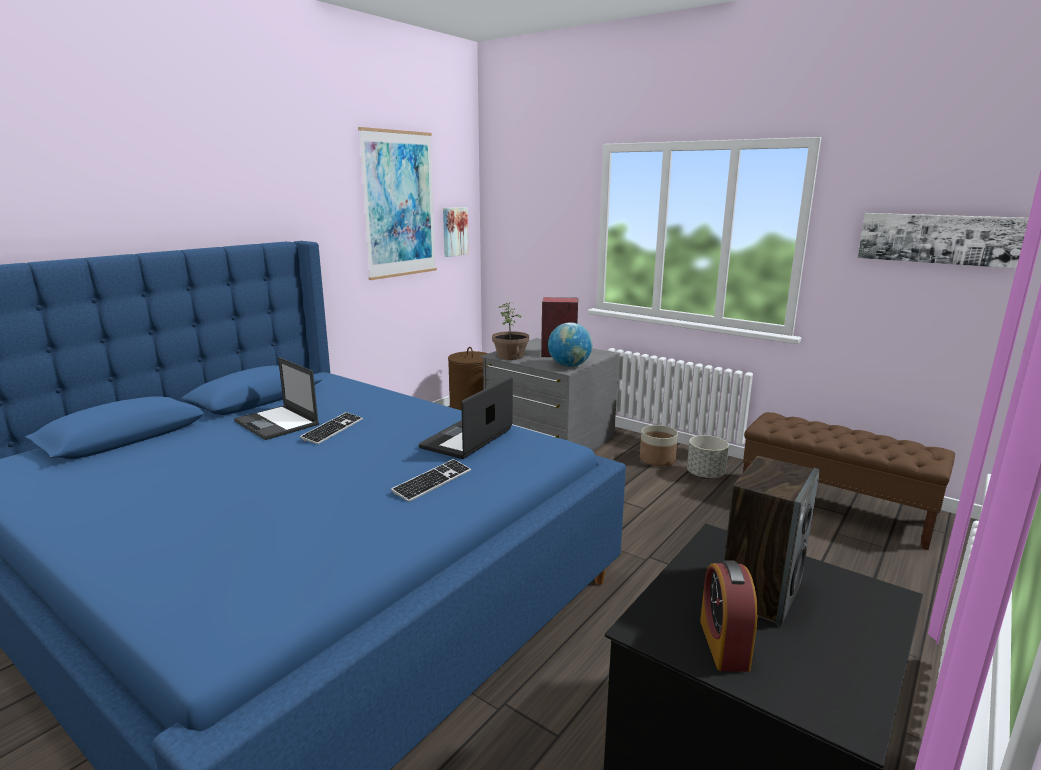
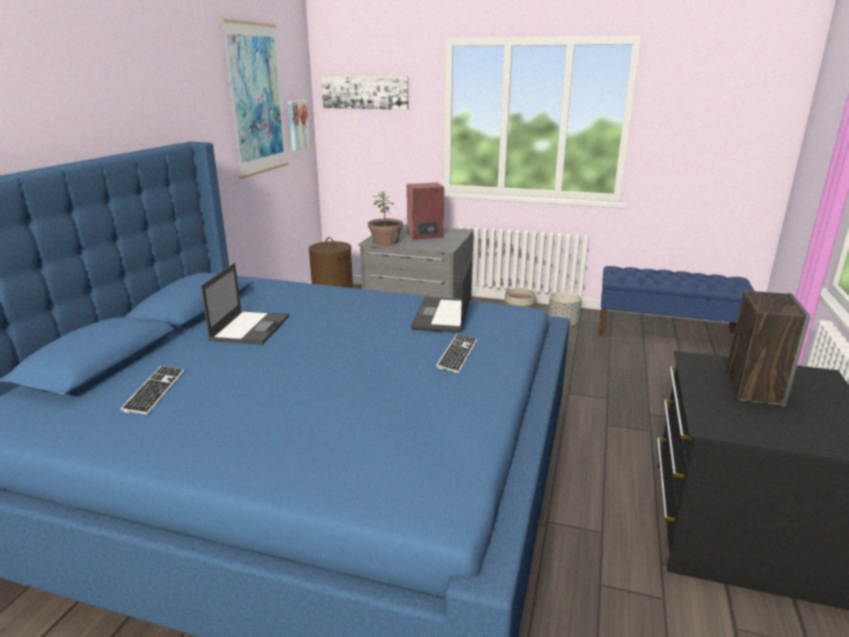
camera: 20 degrees left, 5 degrees up
(277, 423) = (250, 327): laptop -> laptop turned 105 degrees counterclockwise
(332, 429) = (313, 325): keyboard -> keyboard (155, 391)
(569, 365) = (445, 244): globe -> none
(724, 644) = (765, 425): alarm clock -> none
(834, 508) = (666, 334): brown bench -> blue bench
(939, 239) = (731, 118): picture -> picture (365, 92)

